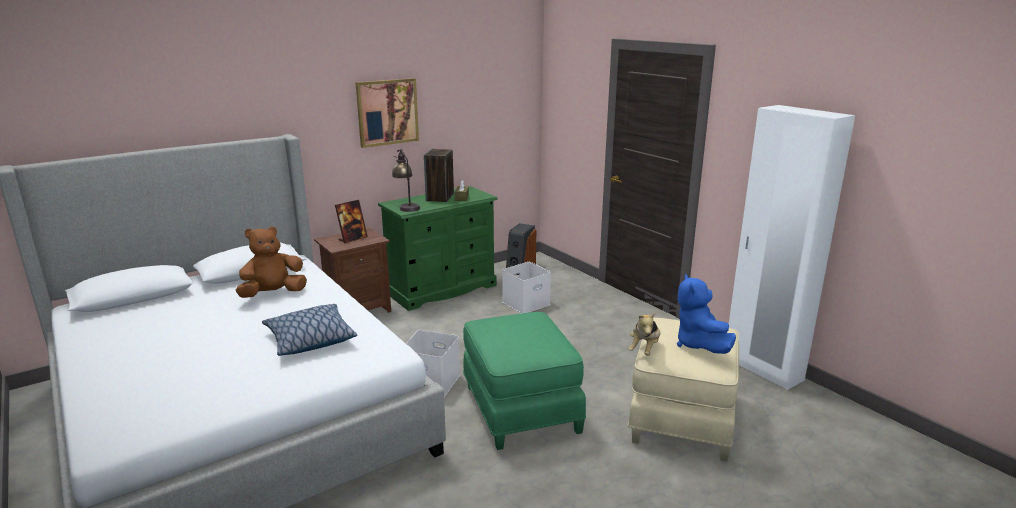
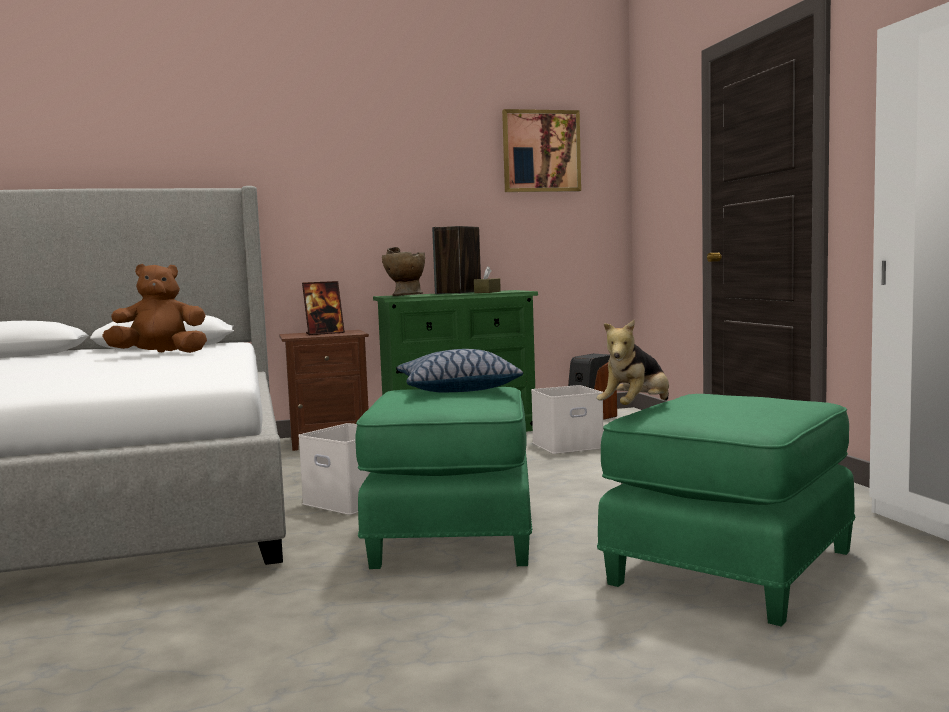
camera: 20 degrees right, 15 degrees down
(310, 339) = (136, 372): pillow -> pillow (457, 389)
(387, 112) = (391, 175): picture -> picture (541, 151)
(406, 206) = (403, 295): table lamp -> beige vase
(680, 417) = (728, 566): beige ottoman -> green ottoman
(699, 345) = (742, 406): blue plush toy -> none

